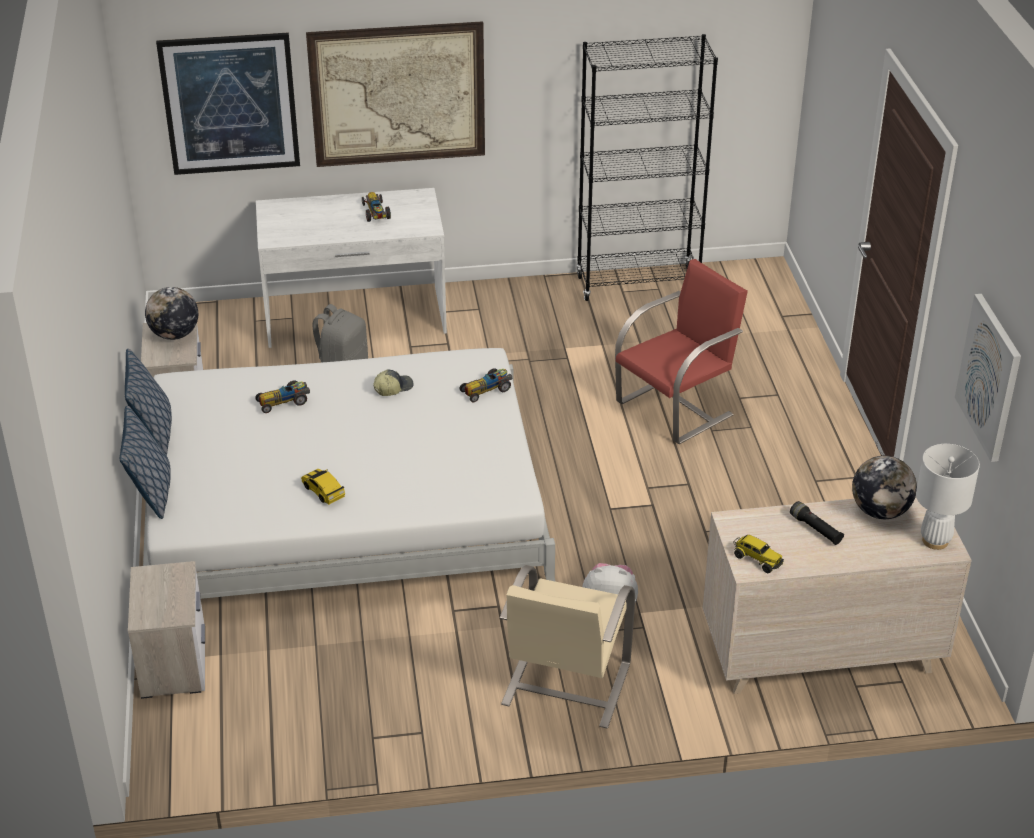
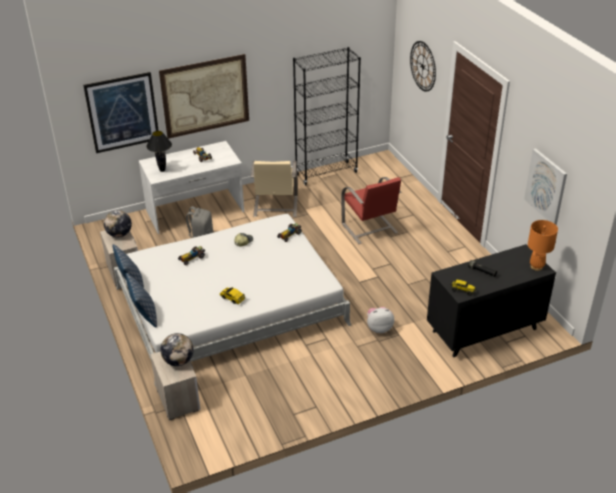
camera: 15 degrees left, 0 degrees up
(290, 226) = (162, 170): none -> black table lamp
(565, 685) = (374, 369): beige chair -> beige chair (275, 207)
(676, 408) = (369, 229): red chair -> red chair turned 120 degrees clockwise
(820, 653) = (484, 330): beige dresser -> black dresser
(841, 93) = (422, 66): none -> wall clock
(880, 511) = (506, 258): globe -> globe (178, 361)
(935, 541) = (536, 266): white table lamp -> orange table lamp

